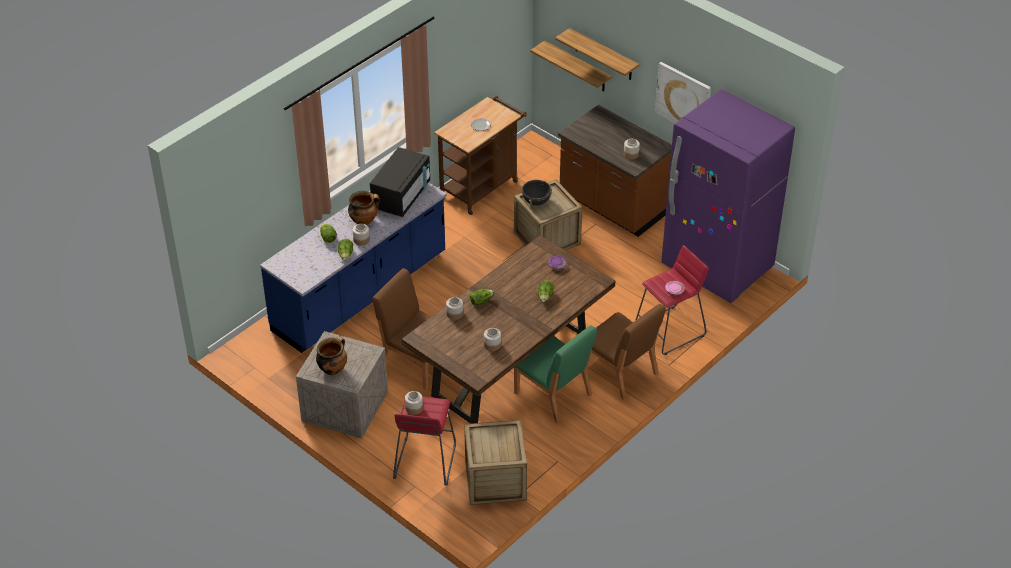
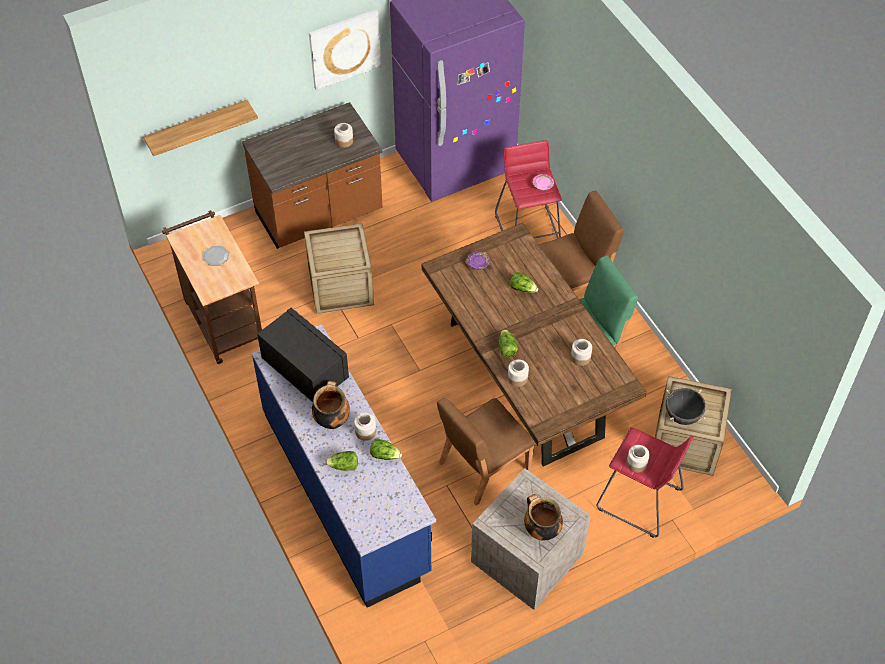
camera: 70 degrees left, 10 degrees up
(536, 202) = (331, 260): black cooking pot -> black cooking pot (682, 416)
(603, 55) = (230, 86): shelf -> none

